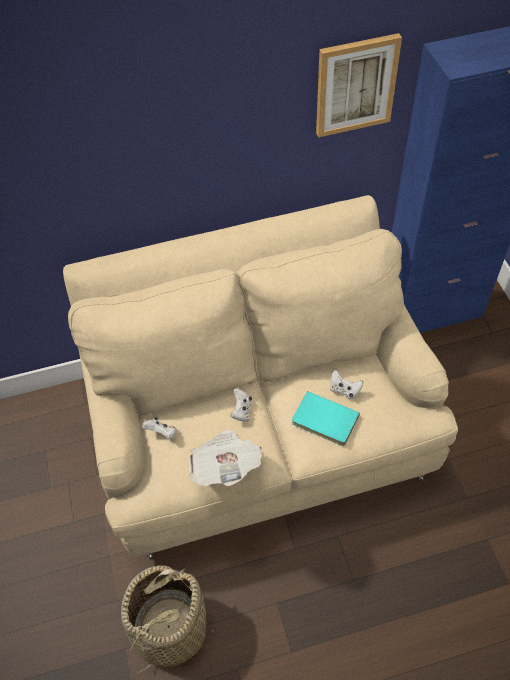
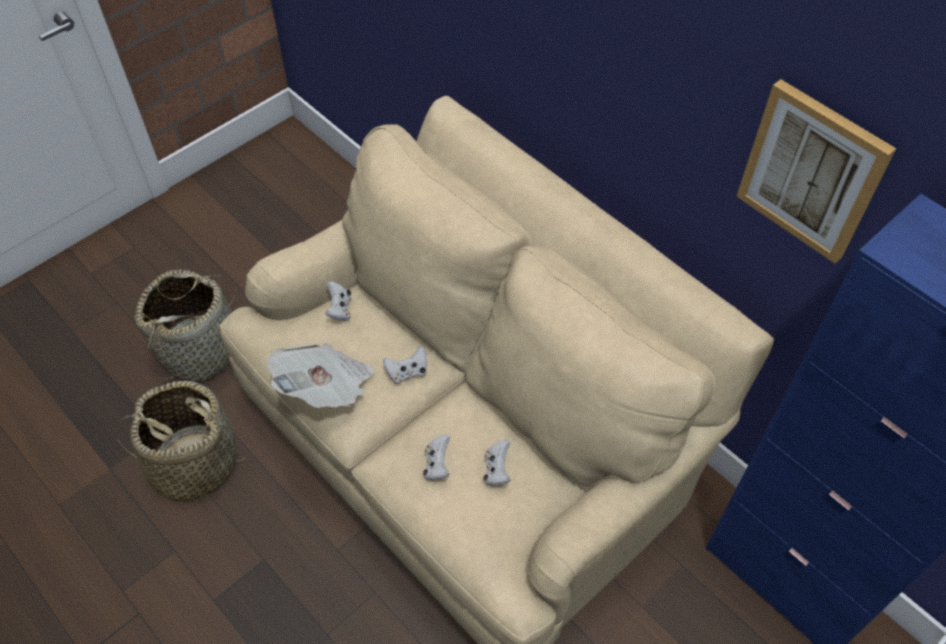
camera: 60 degrees right, 0 degrees up
(67, 586) = (201, 349): none -> basket
(324, 421) = (437, 465): turquoise book -> white game controller

